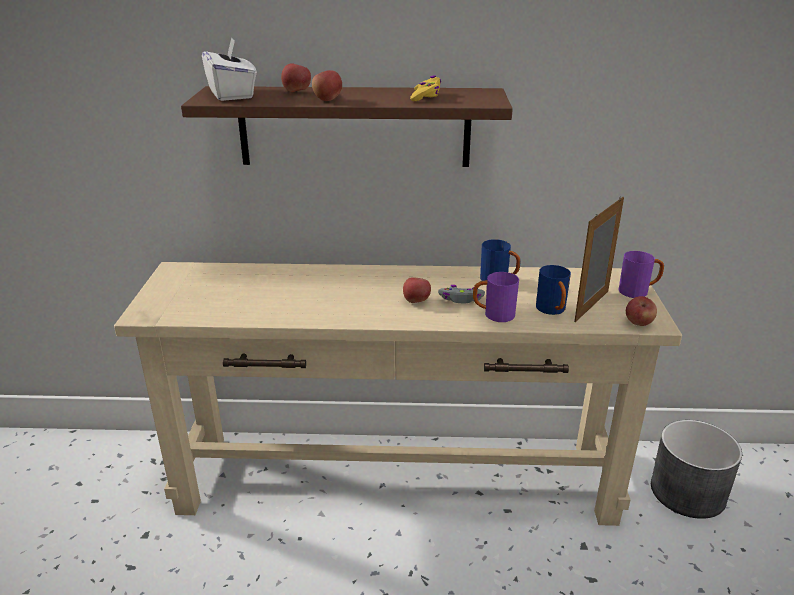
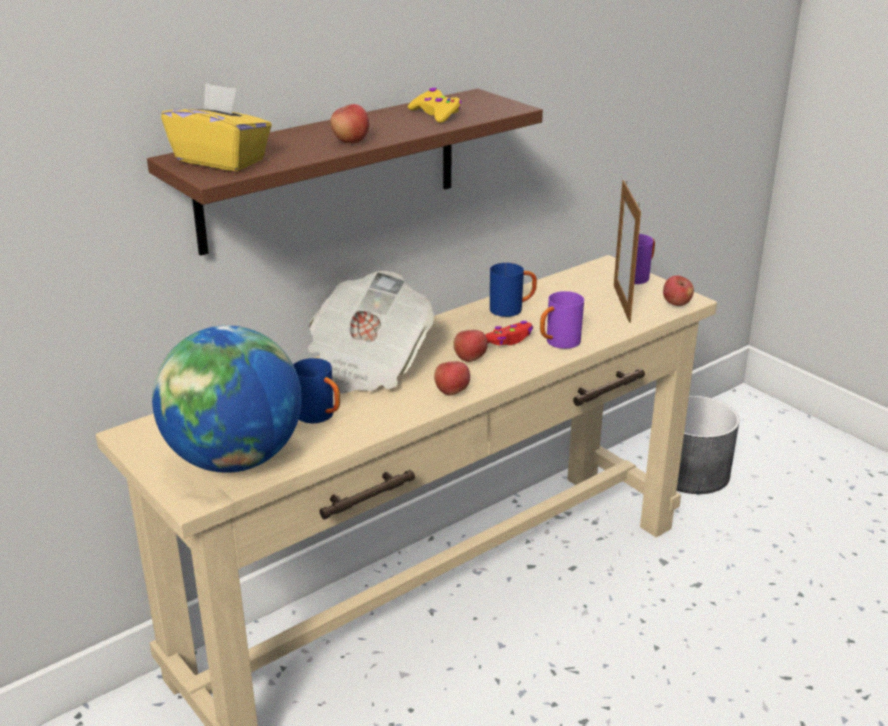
camera: 40 degrees left, 0 degrees up
(191, 303) = (234, 460): none -> globe
(232, 94) = (221, 160): white tissue box -> yellow tissue box
(296, 91) = (287, 139): apple -> apple (452, 391)
(346, 280) = (366, 366): none -> newspaper
(461, 299) = (507, 340): grey game controller -> red game controller
(553, 311) = (599, 320): blue mug -> blue mug (320, 417)

